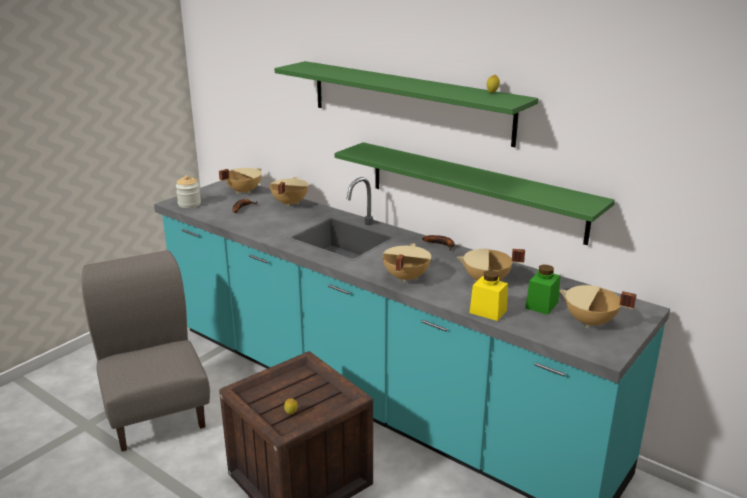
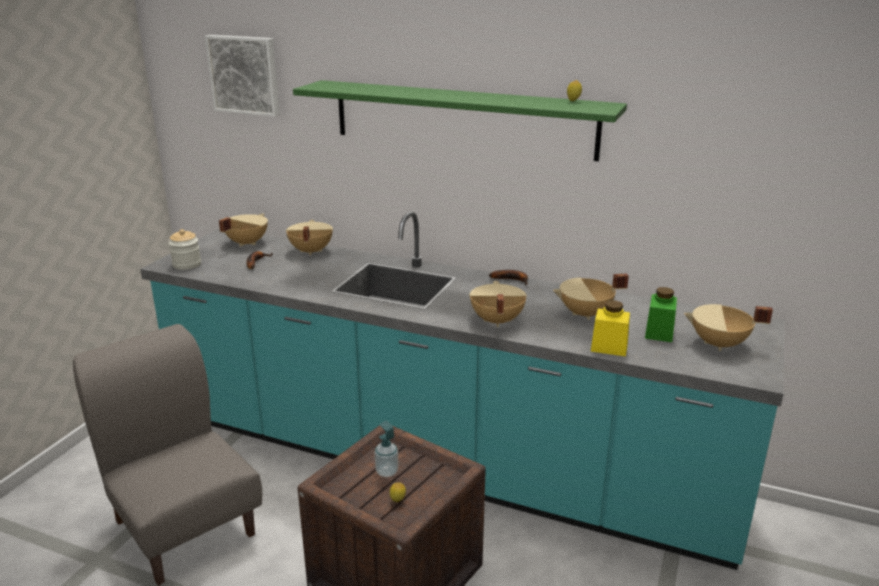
camera: 15 degrees left, 0 degrees up
(251, 53) = (245, 75): none -> picture
(294, 390) = (387, 472): none -> soap dispenser
(473, 191) = (546, 215): green shelf -> none

